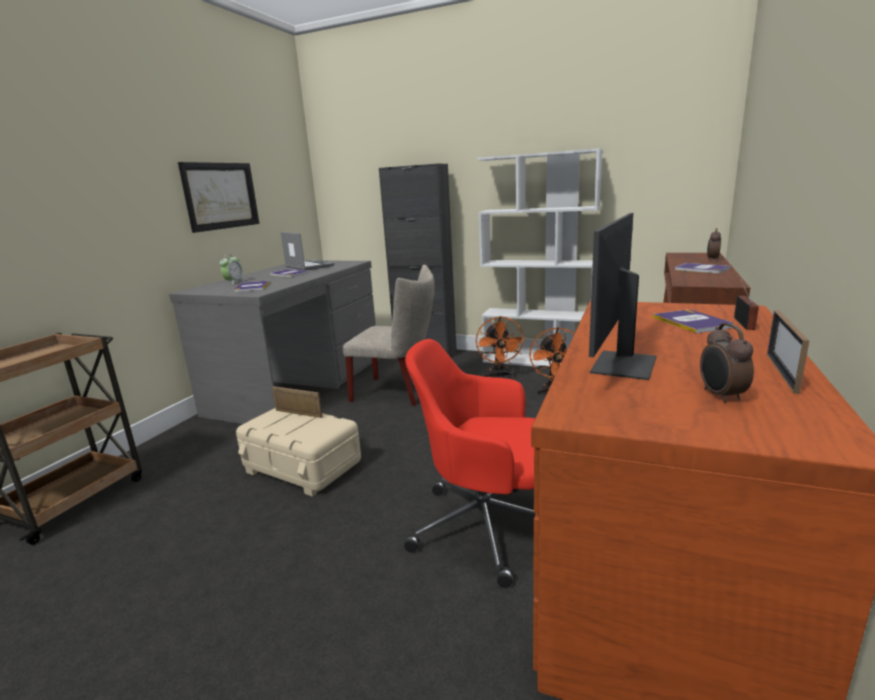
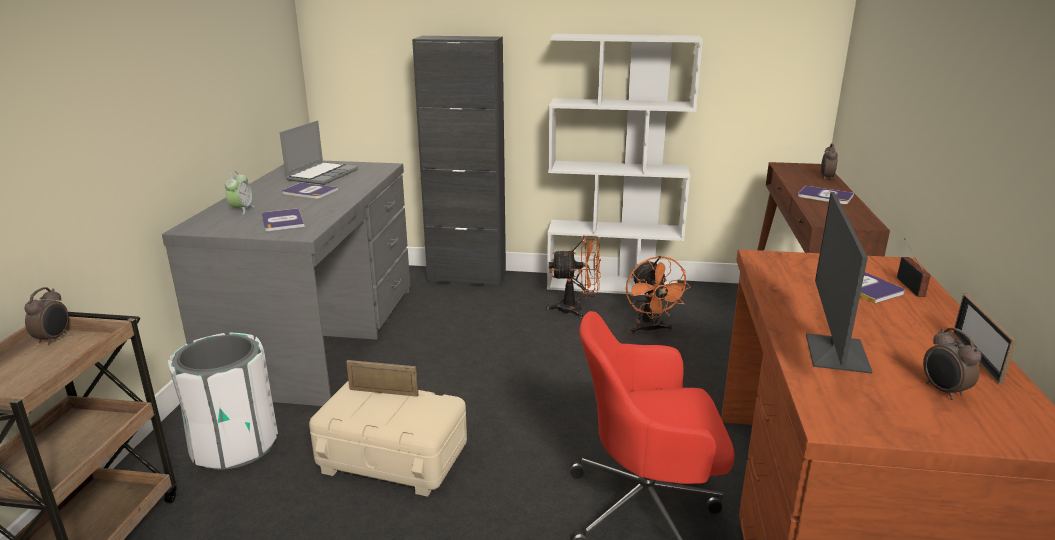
camera: 15 degrees left, 5 degrees up
(53, 348) = (54, 339): none -> alarm clock
(200, 449) = (234, 445): none -> white trash can
(221, 196) = (206, 83): picture -> none
(308, 266) = (322, 175): laptop -> laptop turned 75 degrees clockwise
(398, 392) = (460, 339): beige chair -> none
(499, 376) = (576, 309): orange fan -> orange fan turned 75 degrees counterclockwise

